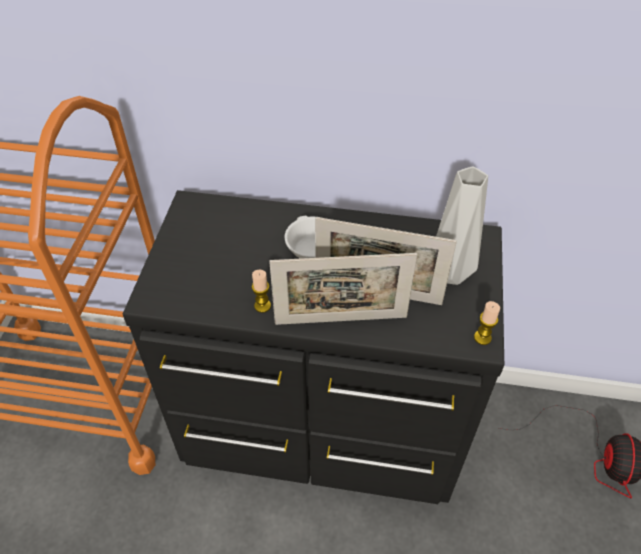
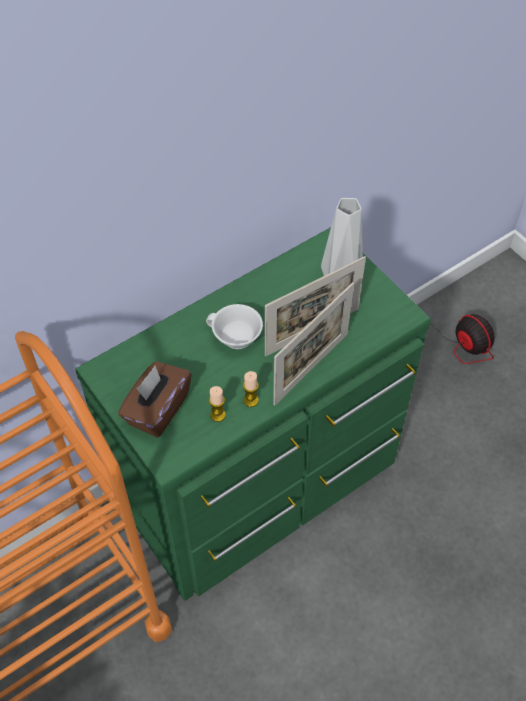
camera: 45 degrees left, 5 degrees up
(189, 258) = (157, 410): none -> brown tissue box
(322, 429) = (264, 483): black dresser -> green dresser
(482, 337) = (403, 311): candle -> candle (218, 415)

